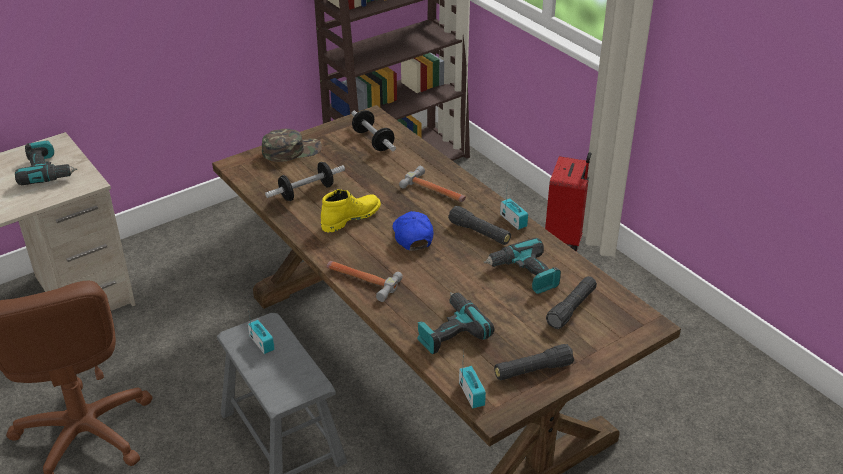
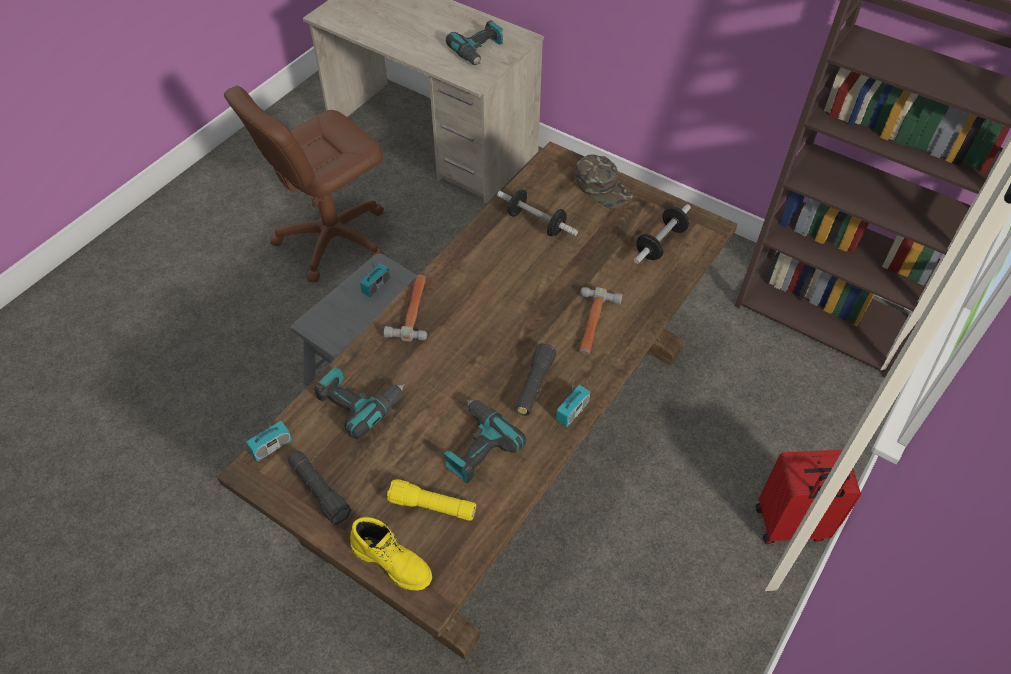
camera: 70 degrees right, 15 degrees up
(350, 217) = (510, 270): yellow boot -> yellow boot (393, 561)
(412, 235) = (502, 328): blue cap -> none
(571, 309) = (432, 506): black flashlight -> yellow flashlight

